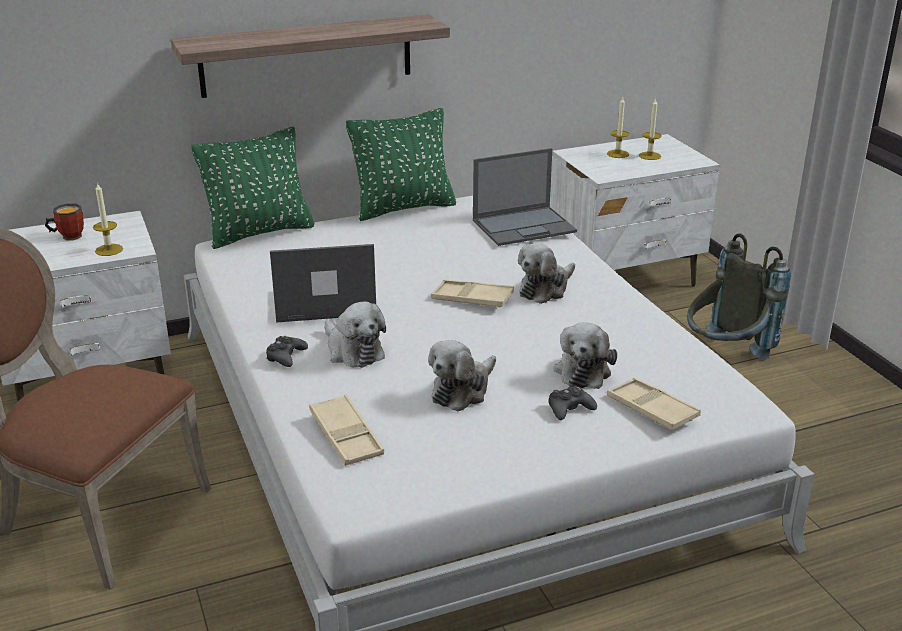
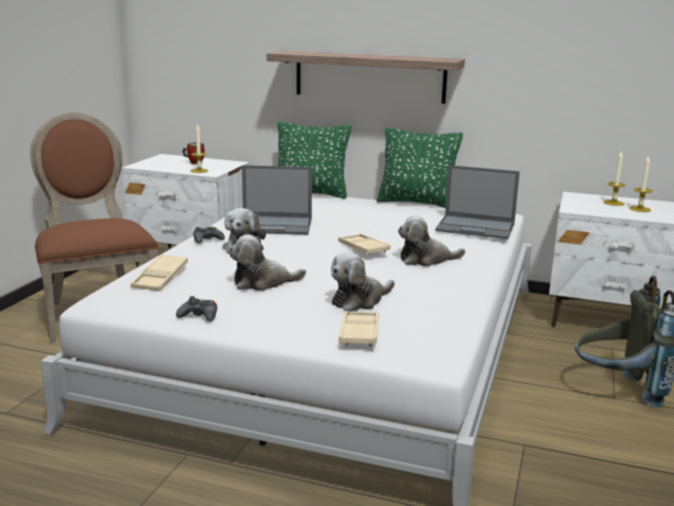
camera: 40 degrees right, 10 degrees down
(323, 302) = (275, 225): laptop -> laptop turned 150 degrees clockwise
(569, 409) = (307, 313): black game controller -> black game controller (199, 316)

